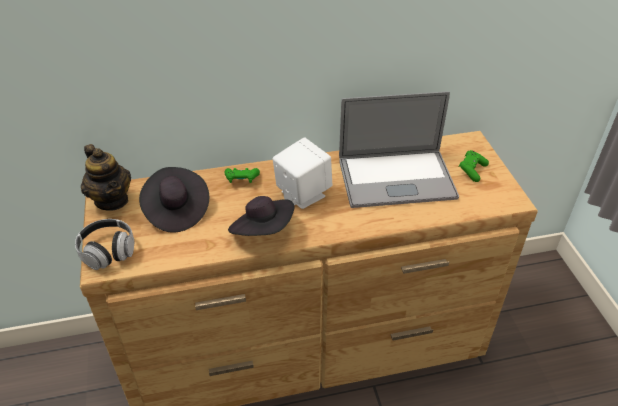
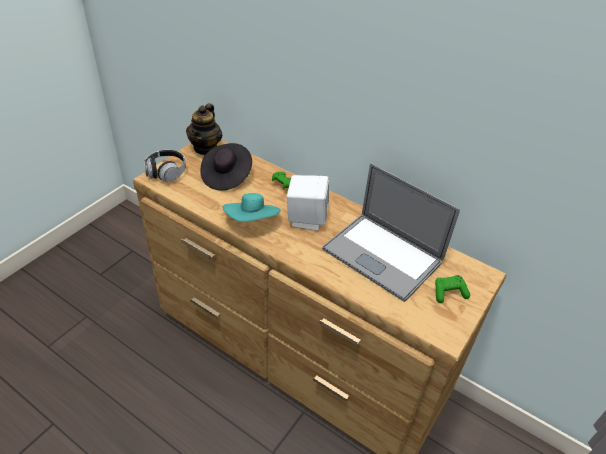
camera: 45 degrees right, 0 degrees up
(263, 230) = (252, 221): black hat -> turquoise hat

